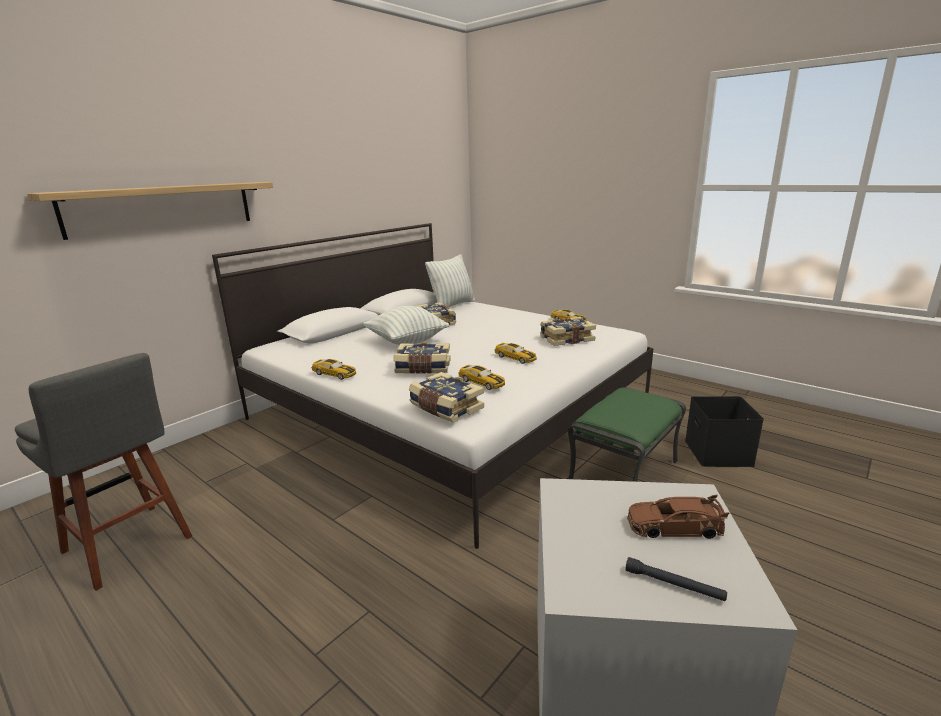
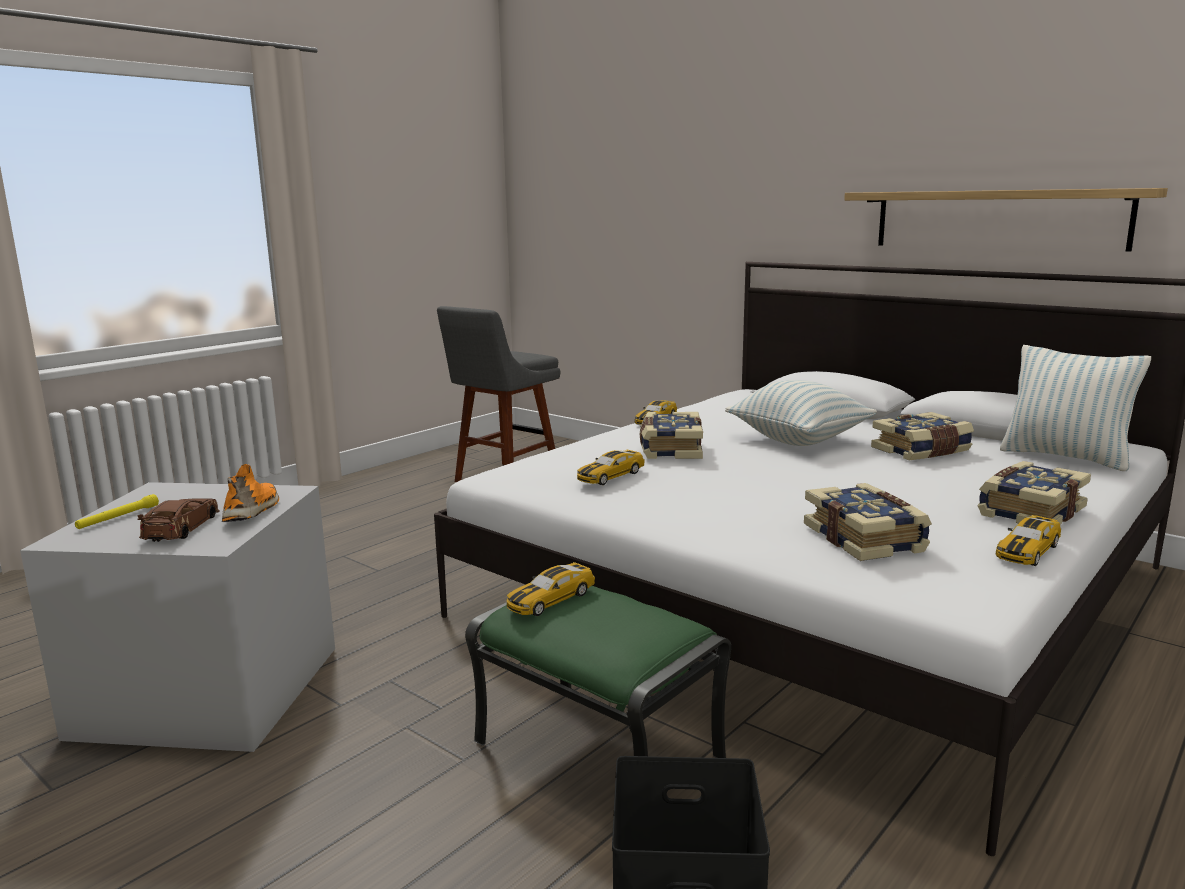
camera: 90 degrees right, 5 degrees down
(162, 208) = (718, 201): shelf -> shelf (997, 219)
(445, 408) = (531, 463): book -> book (1029, 512)
(515, 358) = (732, 499): toy car -> toy car (550, 599)
(618, 496) = (253, 511): none -> orange shoe
(673, 585) = (118, 518): black flashlight -> yellow flashlight

